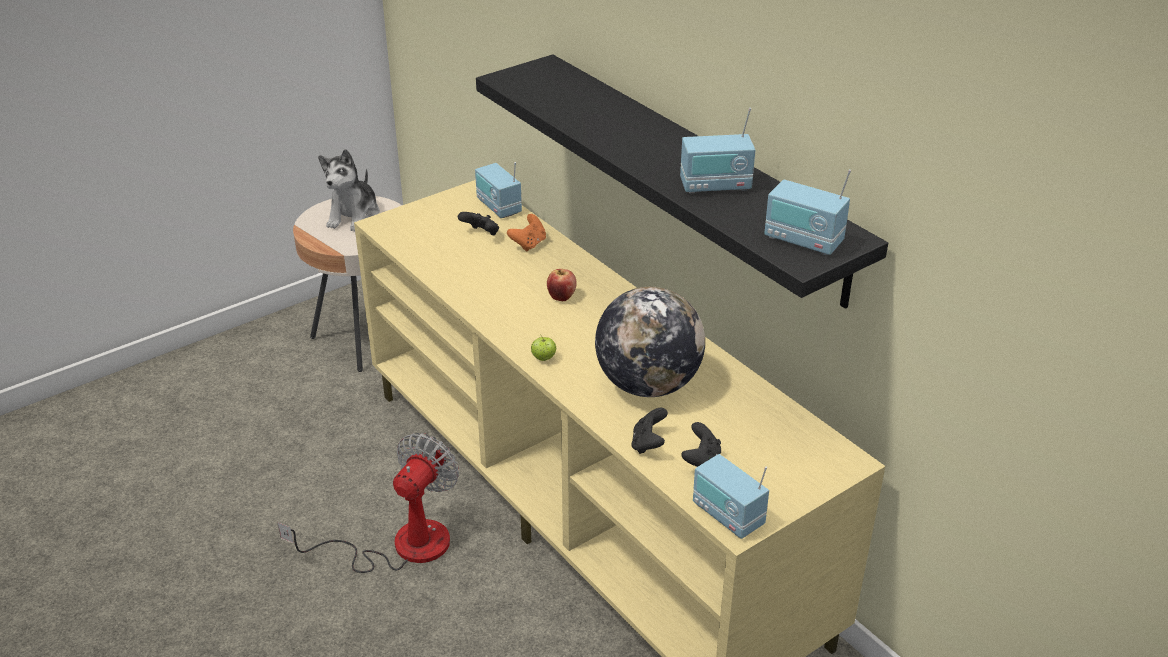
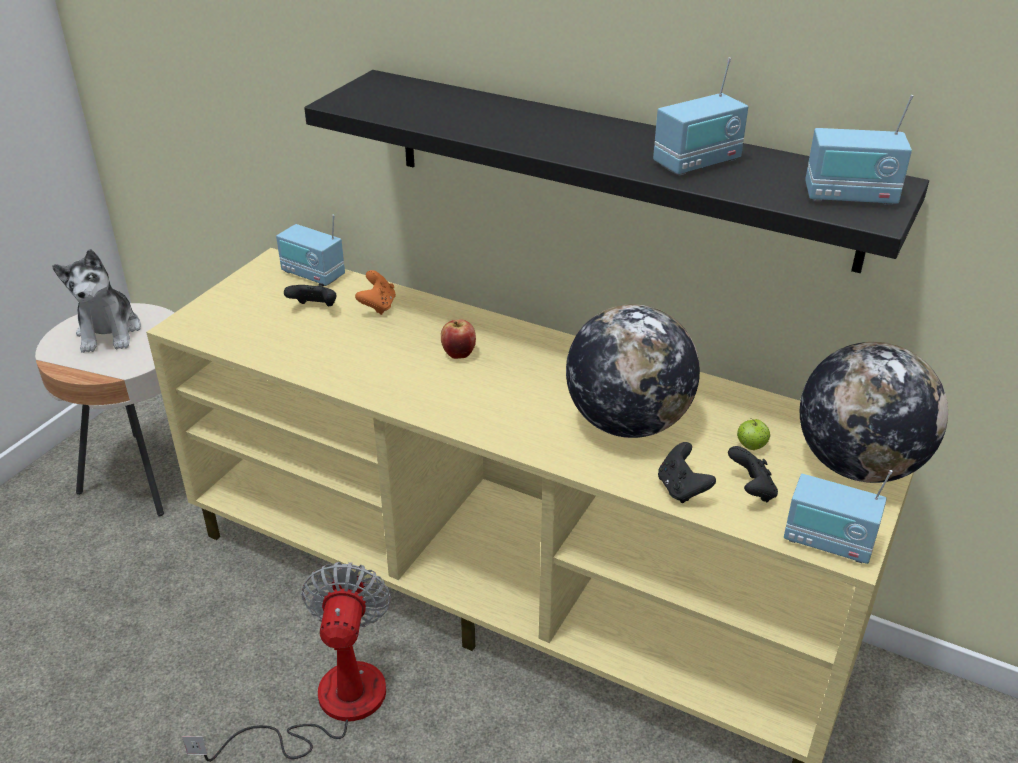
camera: 25 degrees left, 0 degrees up
(543, 358) = (491, 427): apple -> apple (751, 446)
(805, 470) = (858, 465): none -> globe

